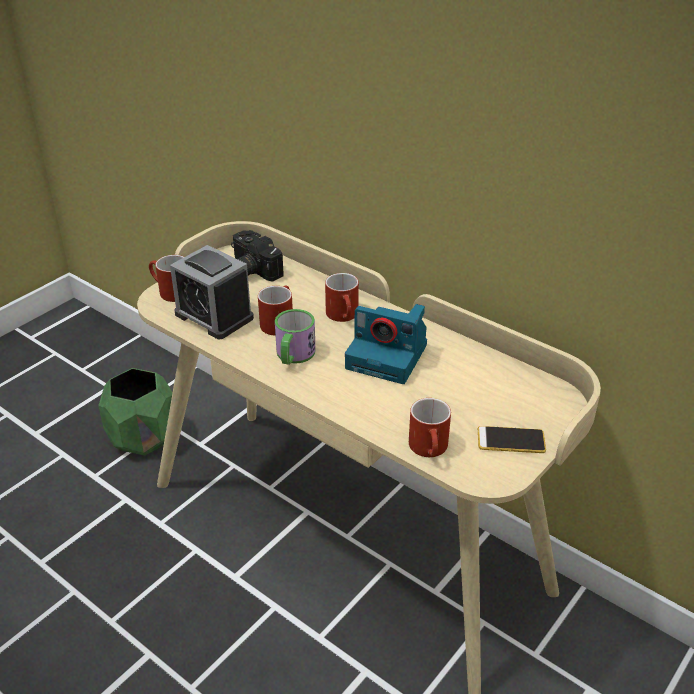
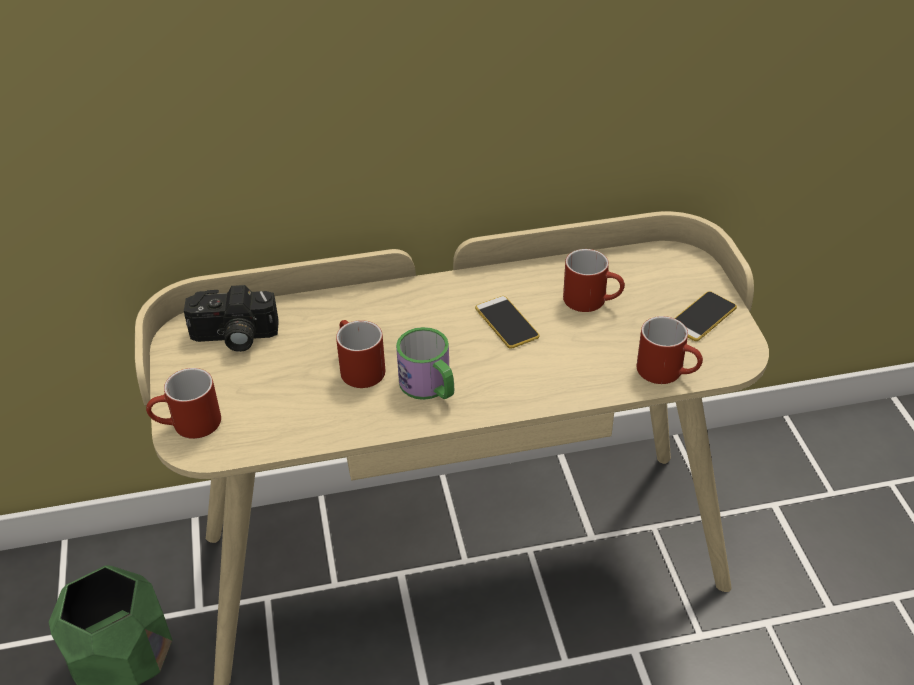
camera: 50 degrees left, 5 degrees up
(214, 316) = (284, 412): alarm clock -> none
(344, 316) = (406, 316): red mug -> red mug (593, 300)
(388, 356) = (506, 323): camera -> phone

